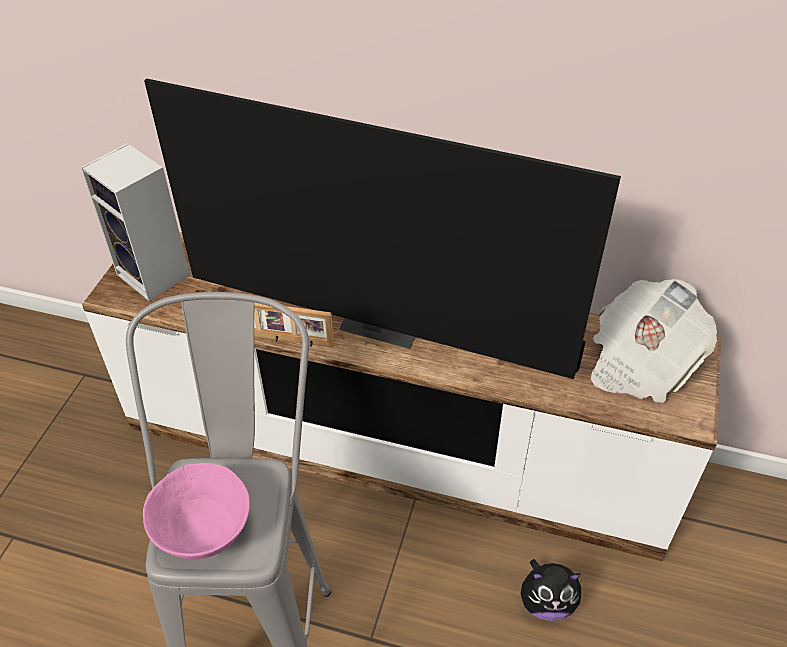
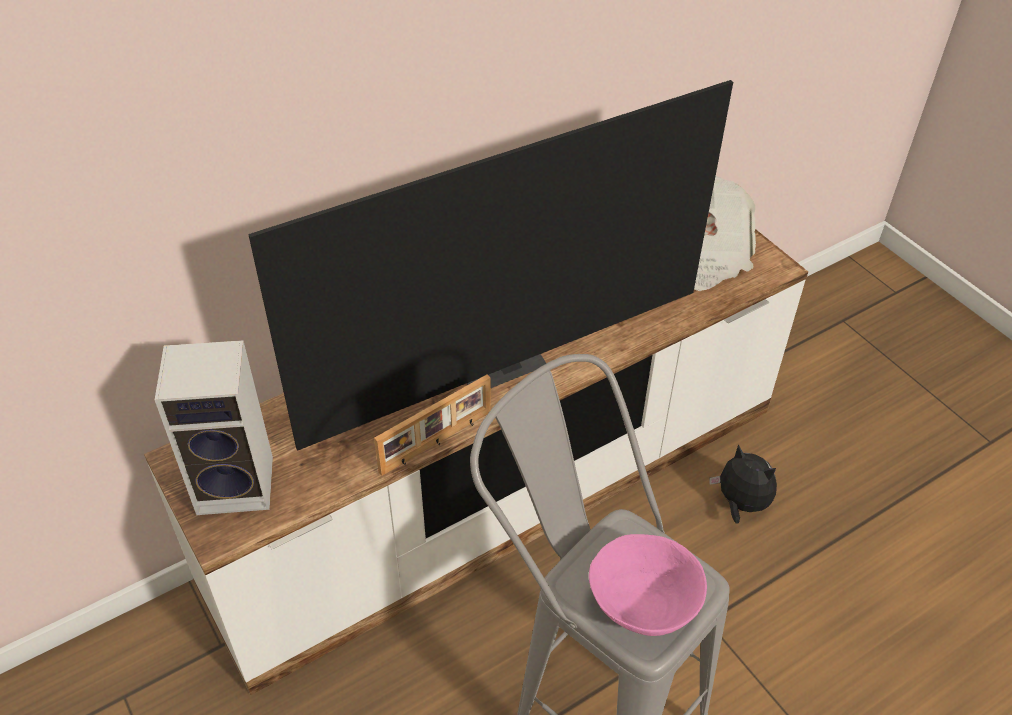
camera: 50 degrees left, 0 degrees up
(546, 602) = (740, 504): plush toy -> plush toy turned 90 degrees counterclockwise

